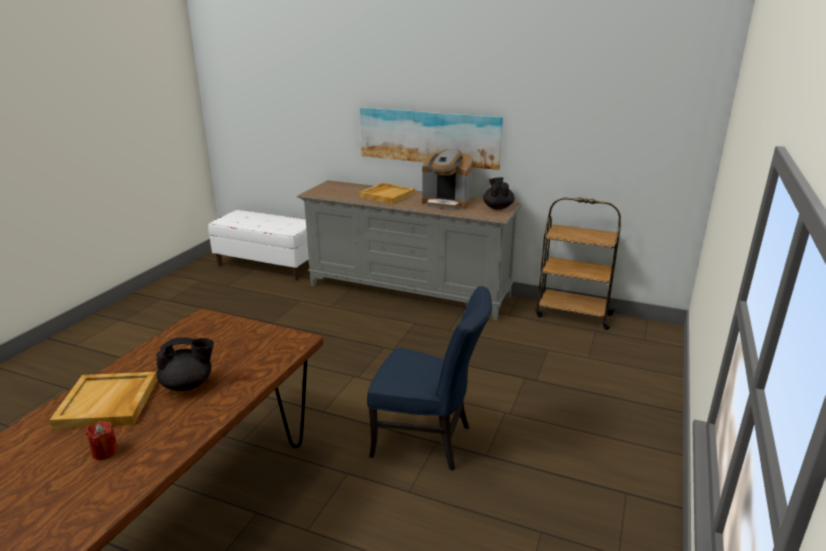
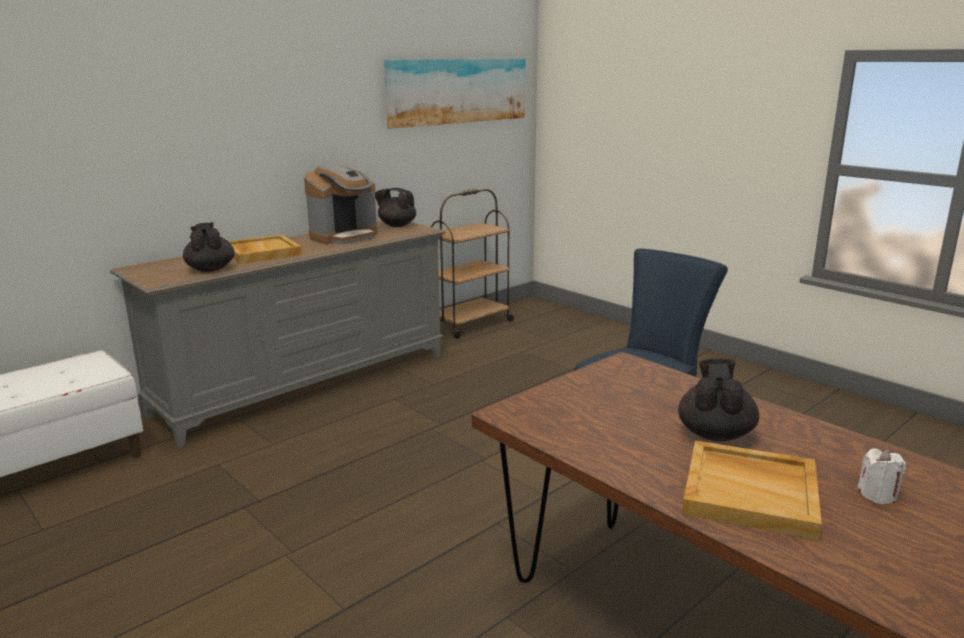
camera: 65 degrees left, 5 degrees down
(105, 451) = (877, 495): red candle -> white candle
(342, 195) = (210, 269): none -> black teapot
(429, 137) = (276, 157): picture -> picture (457, 91)

